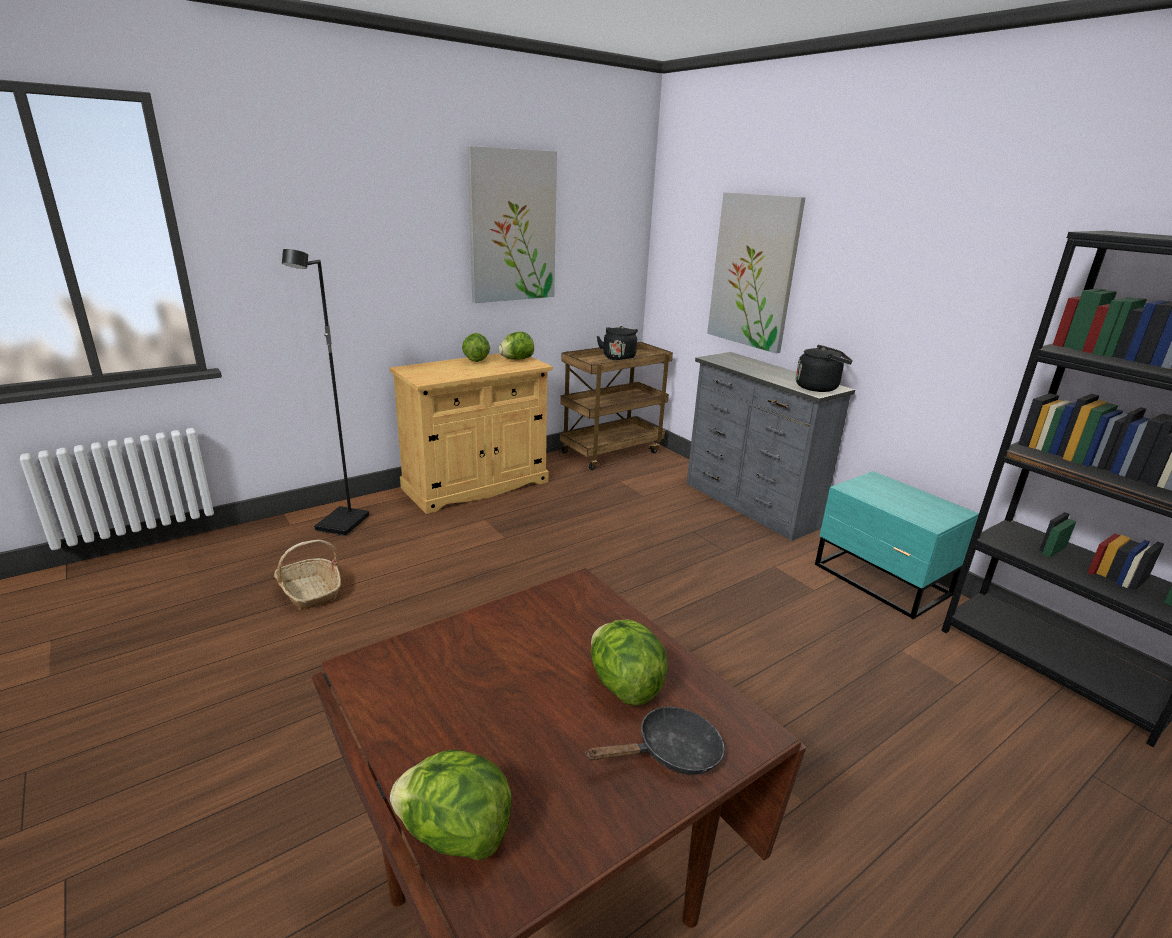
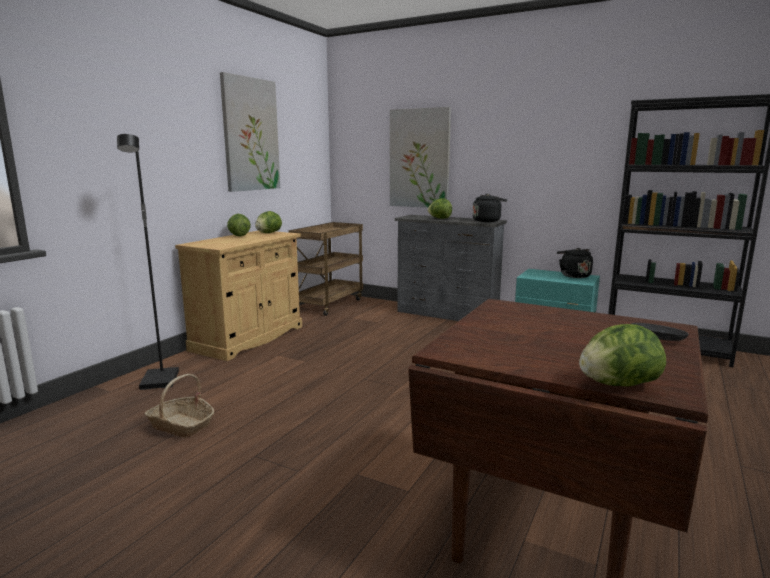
camera: 25 degrees left, 10 degrees down
(619, 357) = (326, 231): black kettle -> black kettle (573, 275)
(623, 685) = (592, 327): lettuce -> lettuce (440, 218)

